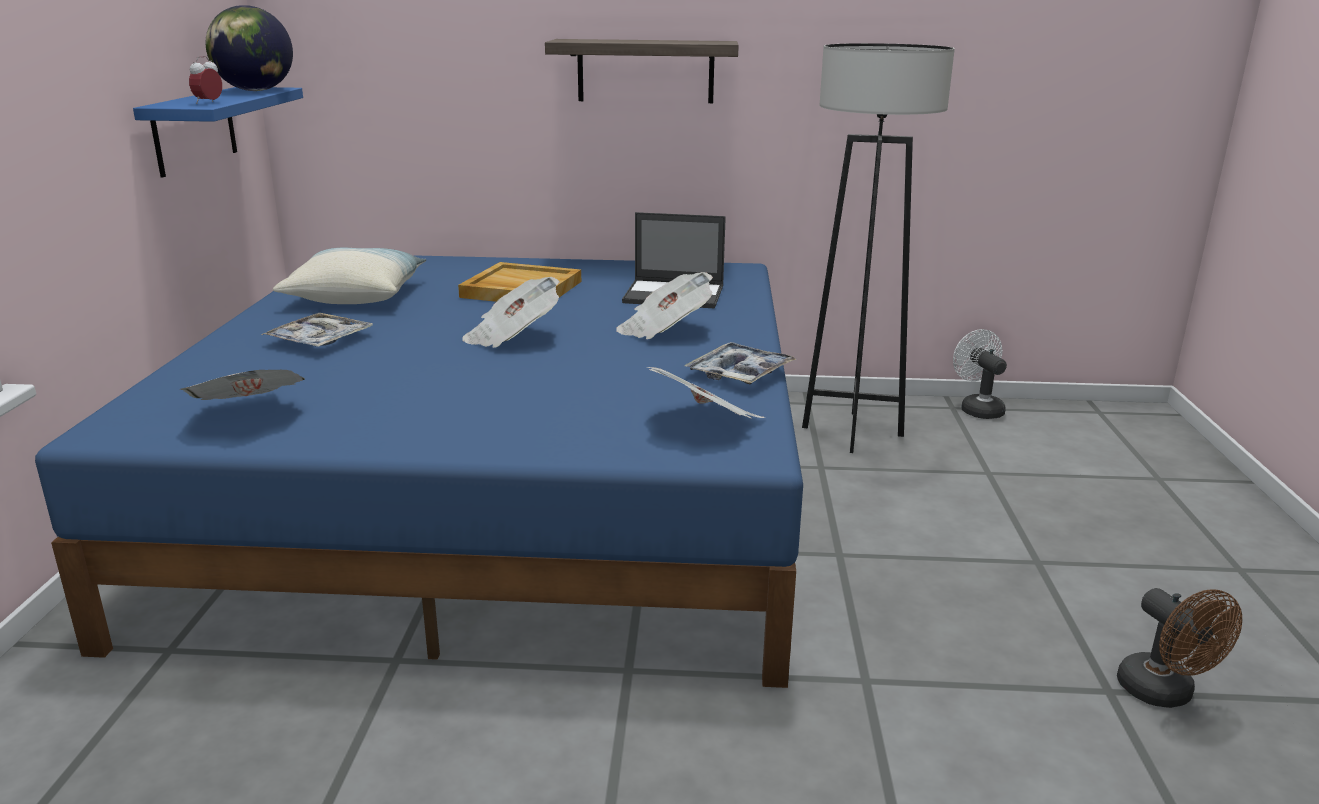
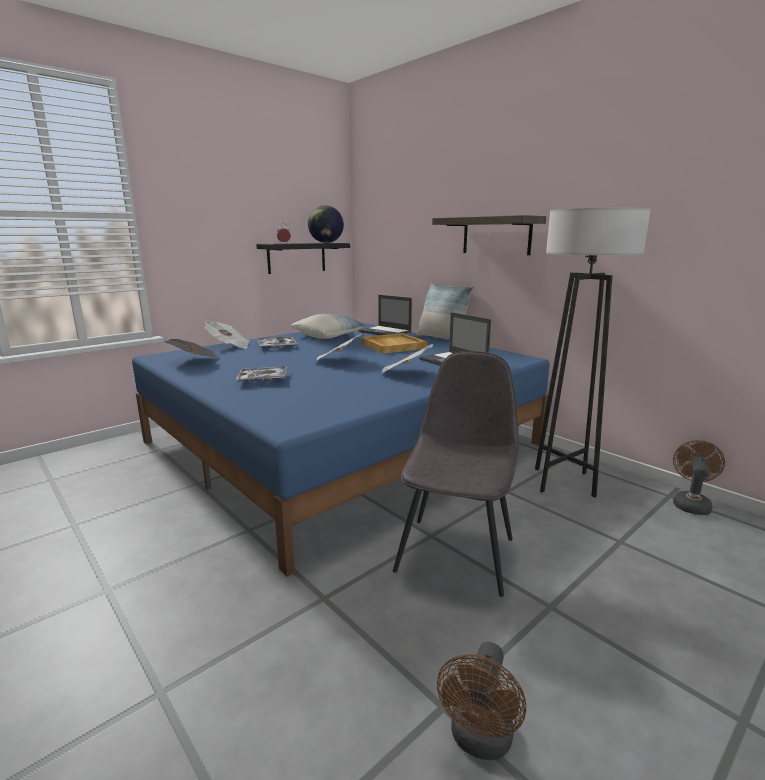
camera: 45 degrees right, 5 degrees down
(195, 130) = (296, 257): blue shelf -> black shelf
(433, 265) = (385, 332): none -> laptop
(552, 259) = (441, 338): none -> pillow
(706, 423) = (309, 410): newspaper -> newspaper (229, 346)
(739, 373) = (384, 397): tray -> tray (263, 379)
(892, 558) = (456, 552): none -> grey chair
(977, 408) = (690, 503): white fan -> brown fan

